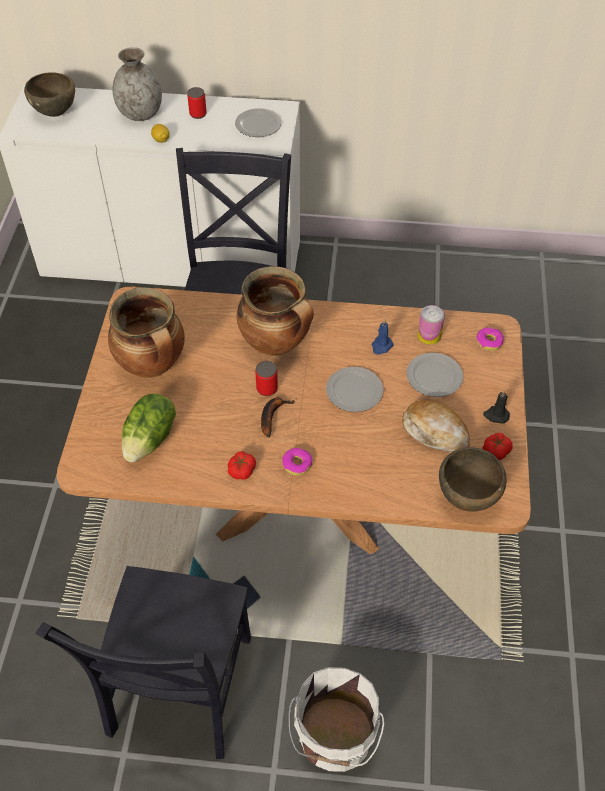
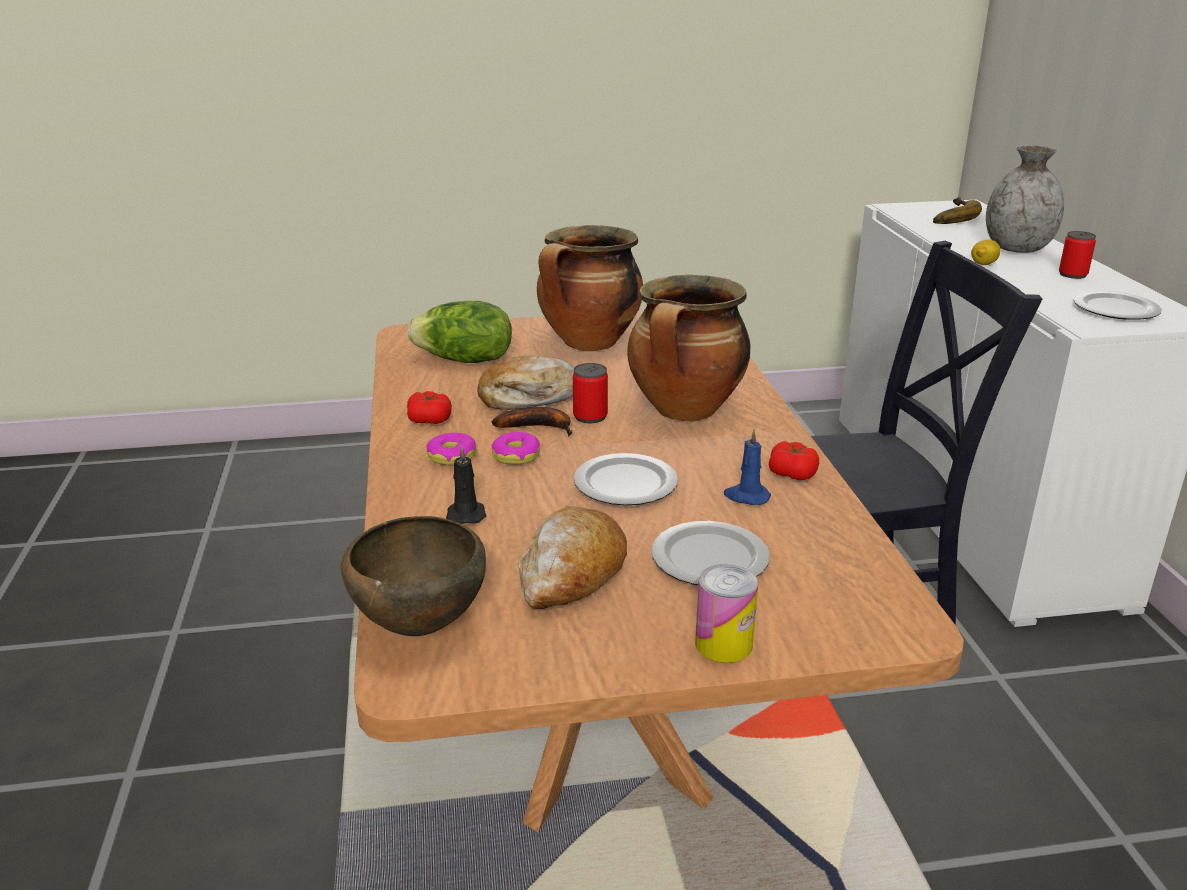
camera: 75 degrees right, 25 degrees down
(56, 113) = (949, 216): brown bowl -> banana
(178, 692) = (258, 657): black chair -> none
(227, 413) = (530, 397): none -> bread
(334, 737) = (173, 835): white bucket -> none
(429, 335) = (813, 542): can -> can (723, 644)
(489, 342) = (855, 617): donut -> donut (516, 456)
(495, 451) = (551, 653): tomato -> tomato (792, 473)
(496, 415) = (649, 645): black candle -> black candle (466, 514)

